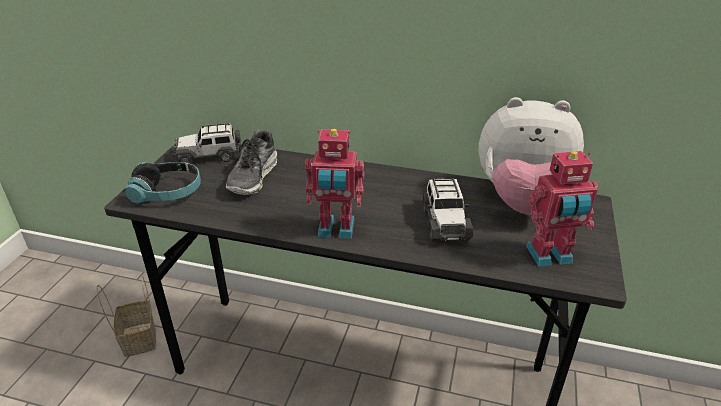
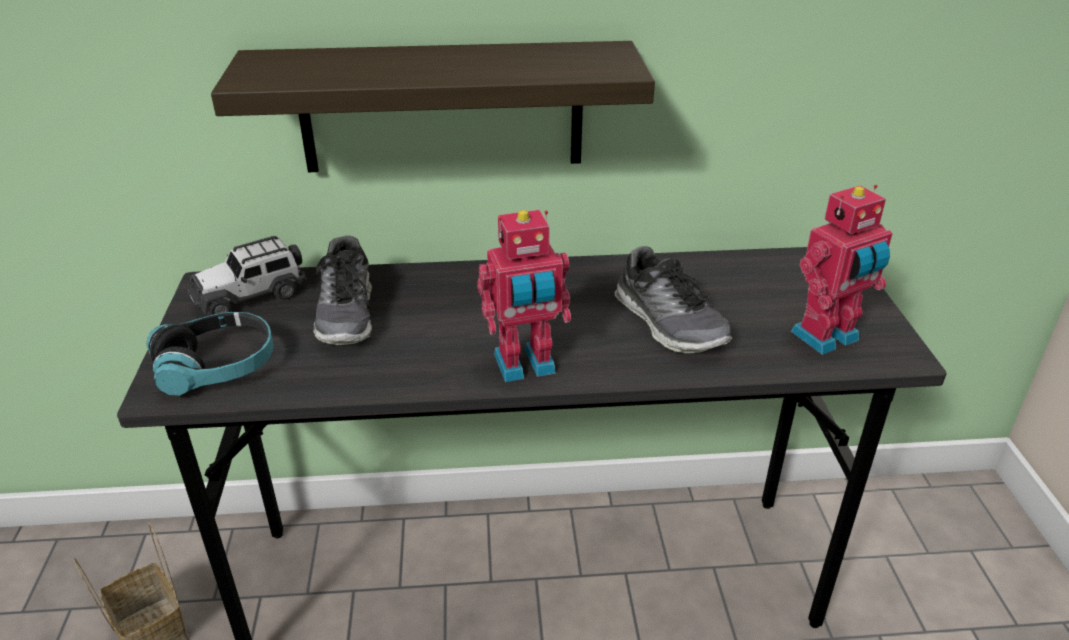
camera: 20 degrees left, 0 degrees up
(333, 58) = (442, 108): none -> shelf
(445, 223) = (669, 323): toy car -> shoe
(521, 201) = (749, 273): plush toy -> none

